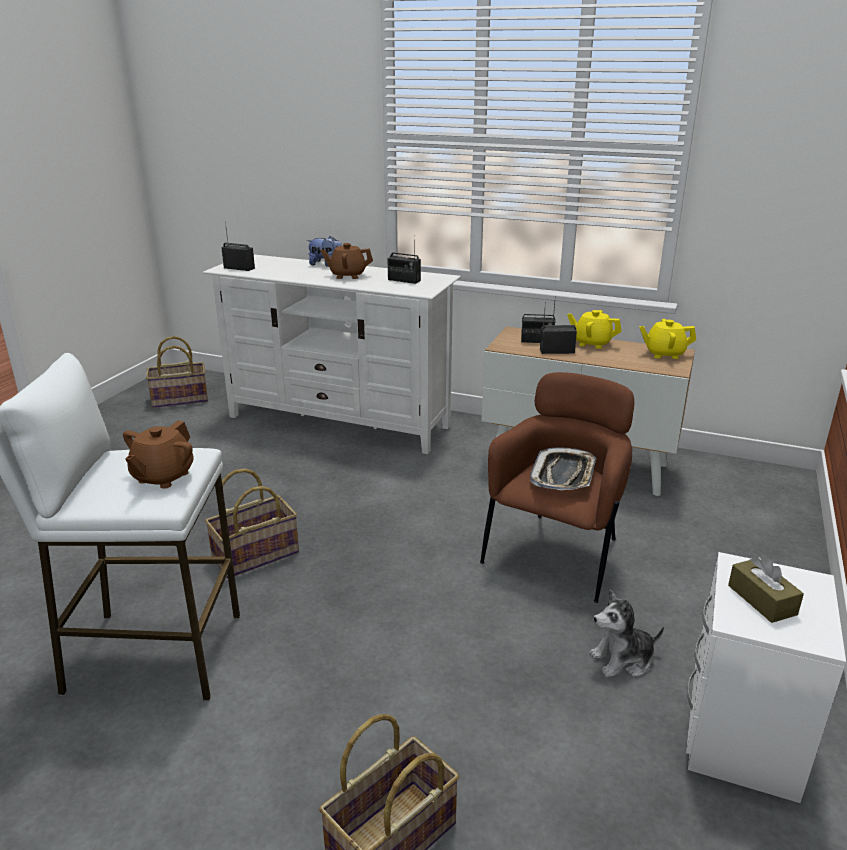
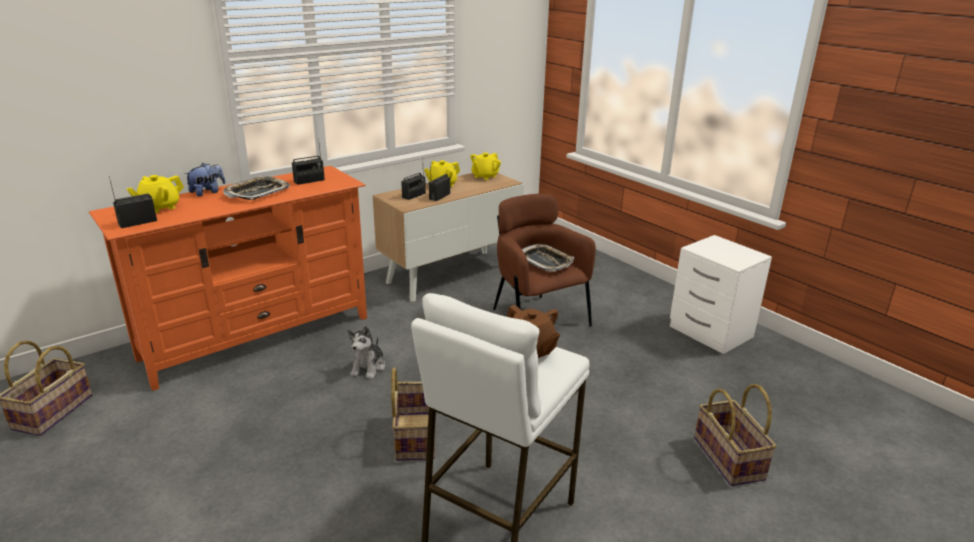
camera: 60 degrees left, 0 degrees up
(275, 264) = (159, 208): none -> yellow teapot
(339, 421) = (257, 337): white tv stand -> orange tv stand
(347, 275) = (257, 193): brown teapot -> tray
(622, 660) = (641, 338): plush toy -> plush toy (368, 367)
(762, 600) = (724, 254): brown tissue box -> none

